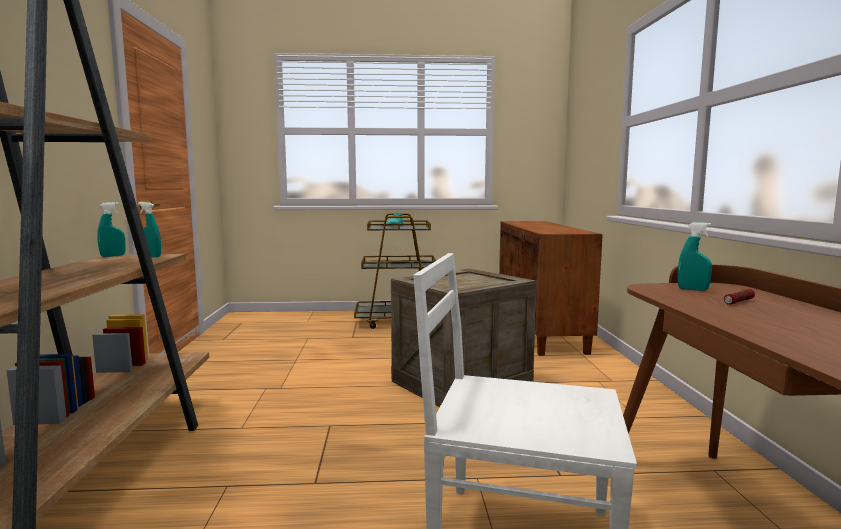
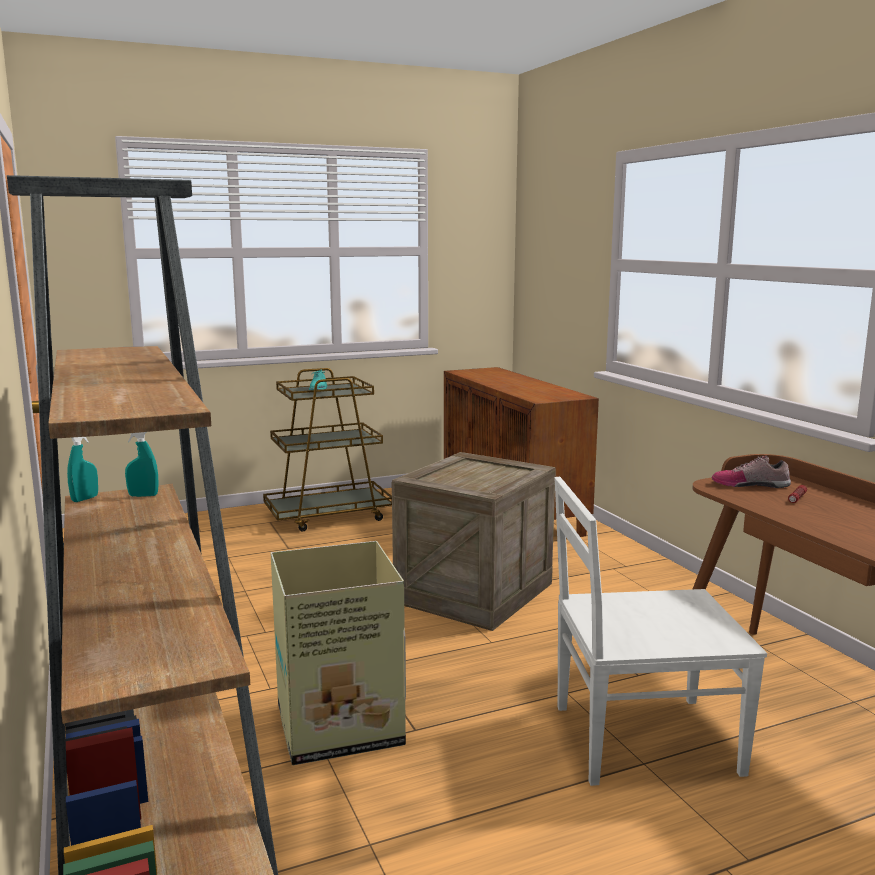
camera: 20 degrees left, 5 degrees up
(257, 466) = (336, 726): none -> cardboard box
(693, 289) = (750, 484): turquoise spray bottle -> shoe

